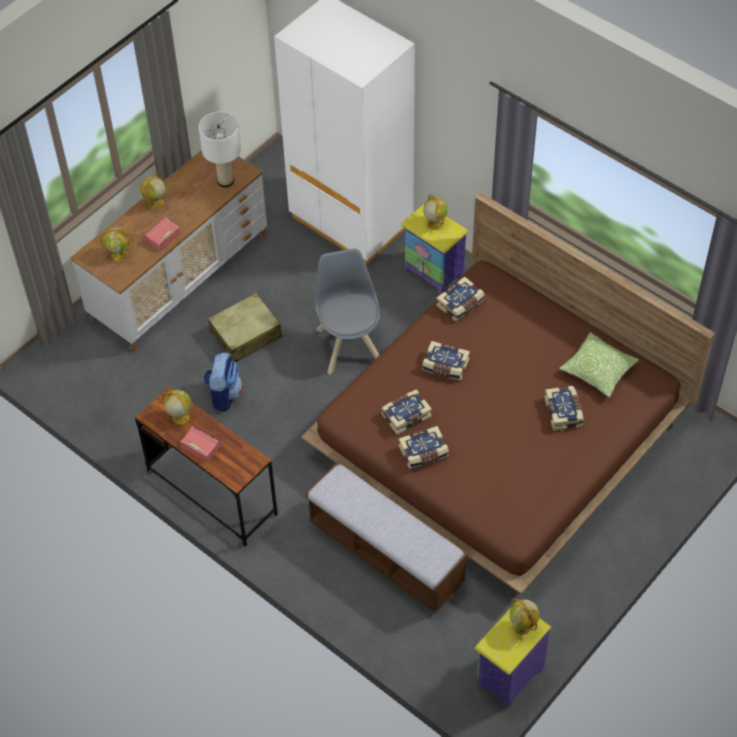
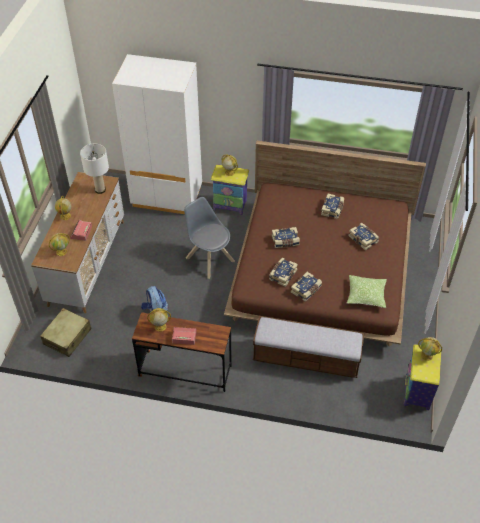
camera: 30 degrees left, 5 degrees down
(246, 335) = (147, 277): beige suitcase -> beige suitcase (67, 336)
(460, 304) = (270, 207): book -> book (332, 209)
(598, 370) = (364, 212): pillow -> pillow (366, 295)

